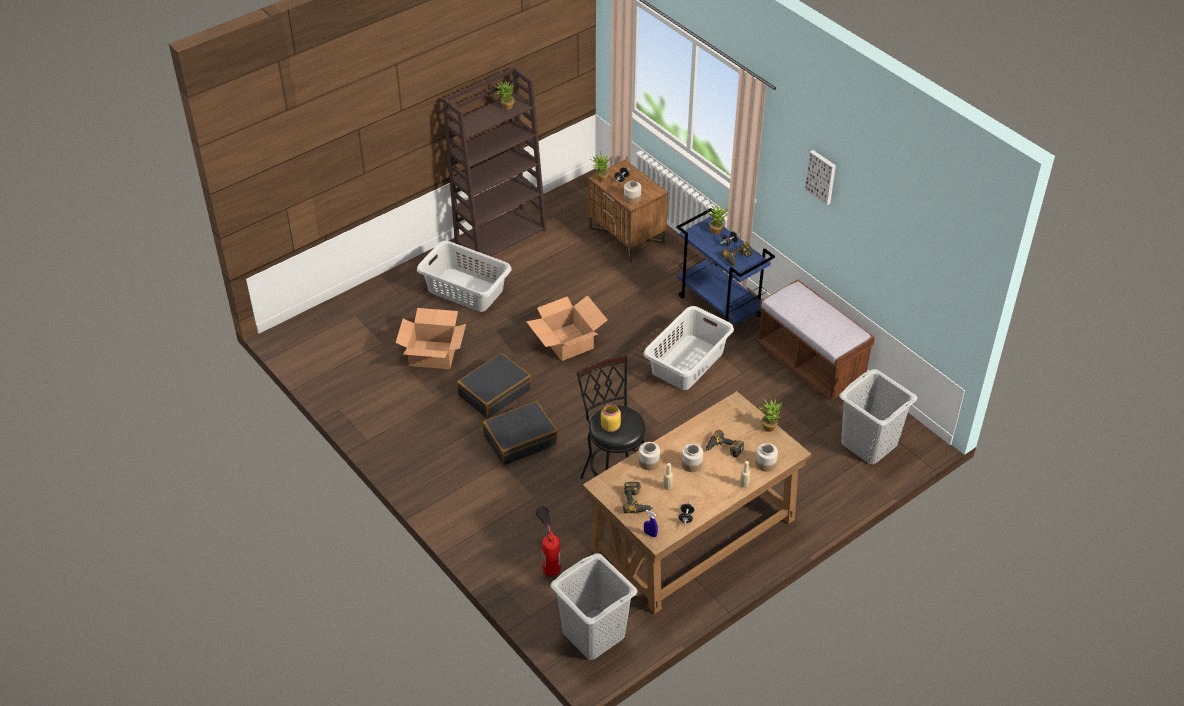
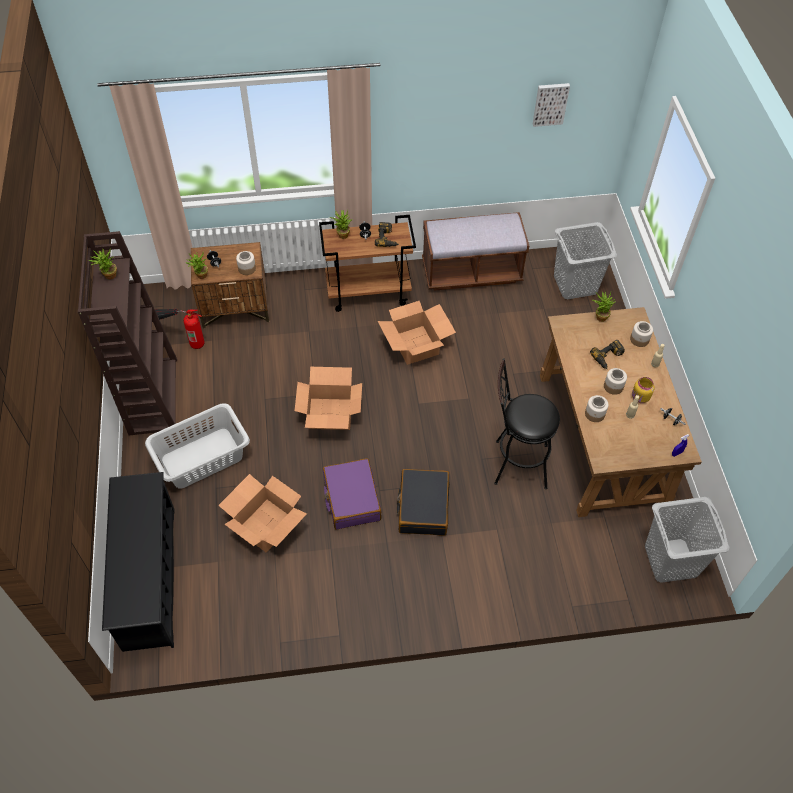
camera: 60 degrees left, 10 degrees up
(343, 314) = (149, 578): none -> black shoe rack
(494, 392) = (351, 499): black suitcase -> purple suitcase
(548, 556) = (570, 552): fire extinguisher -> fire extinguisher (184, 340)
(609, 427) = (535, 421): yellow jar -> yellow jar (640, 398)
(637, 501) = (635, 444): power drill -> none
(688, 362) = (415, 345): grey laundry basket -> cardboard box
(720, 306) = (369, 292): blue cart -> brown cart
(821, 176) = (439, 116): picture -> picture (550, 103)

